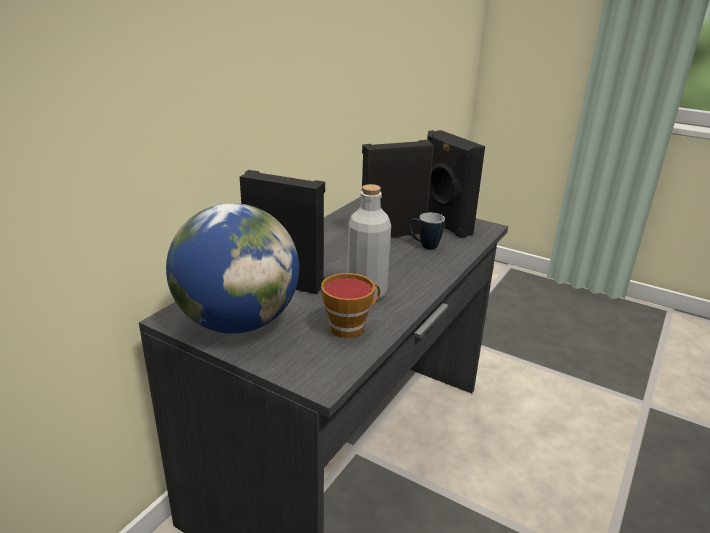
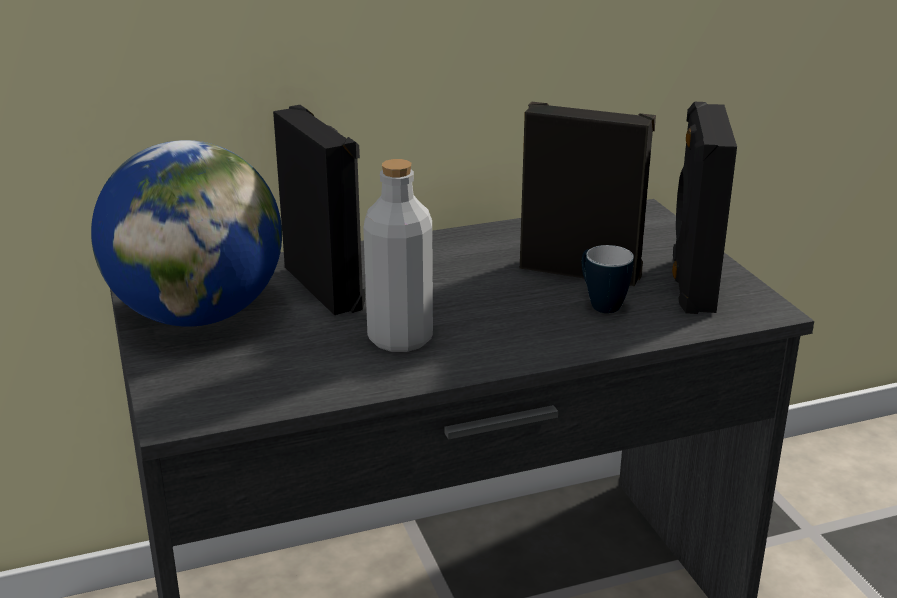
camera: 40 degrees right, 0 degrees up
(350, 327) = (310, 371): cup -> none

